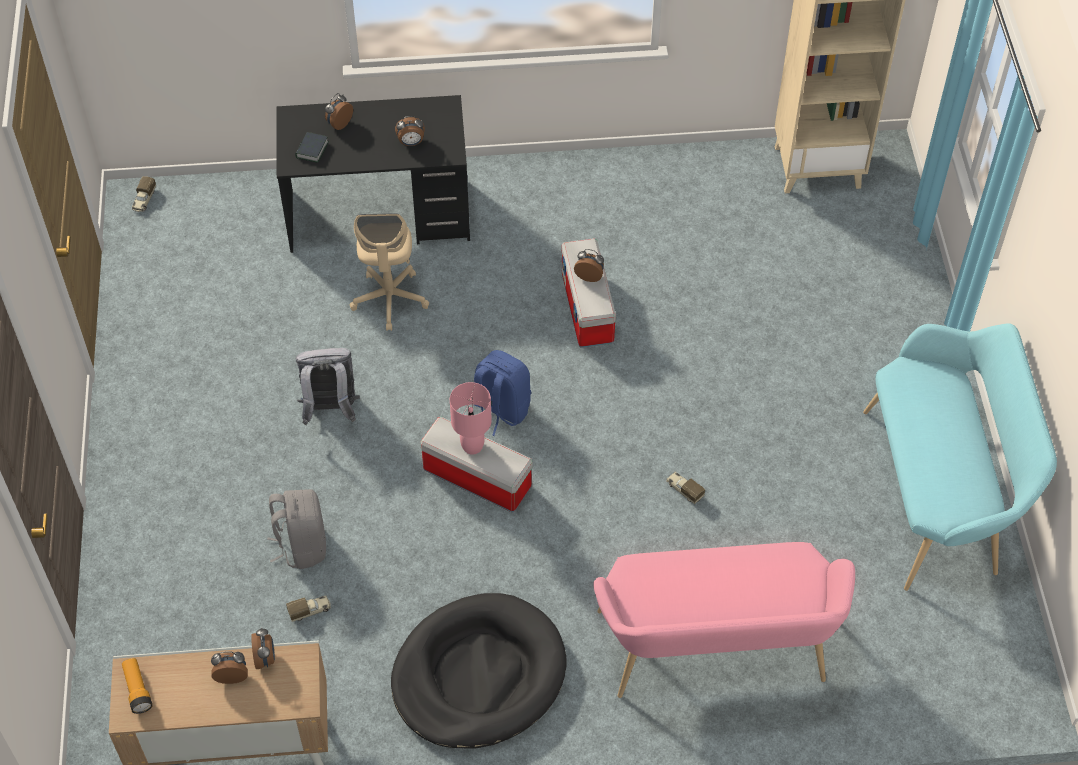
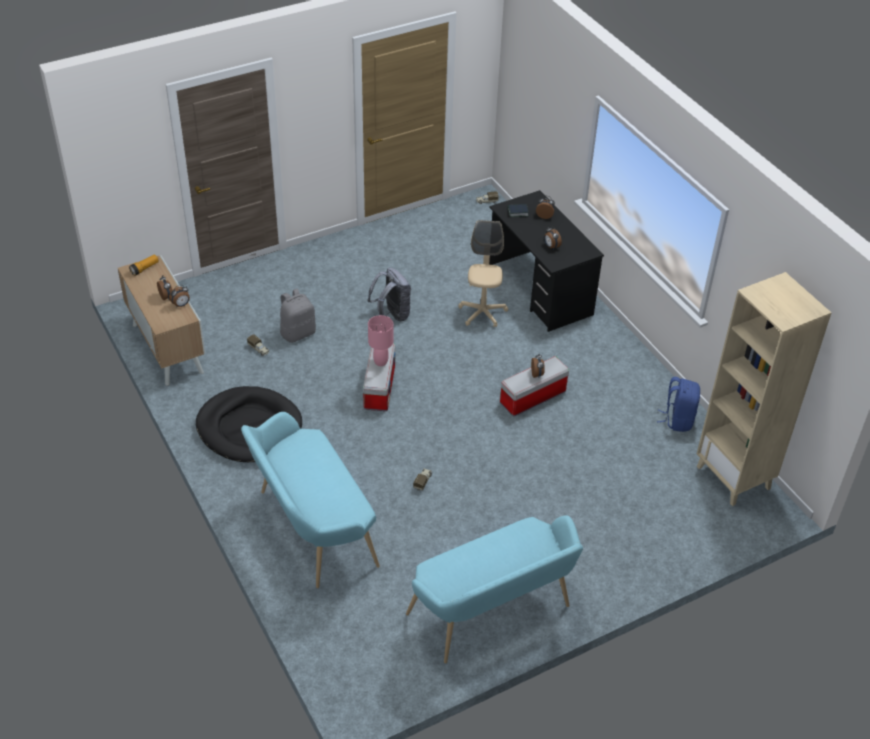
camera: 65 degrees right, 10 degrees down
(390, 299) = (482, 313): beige office chair -> beige office chair turned 120 degrees clockwise
(500, 409) = (433, 382): blue backpack -> blue backpack (677, 420)
(715, 655) = (311, 529): pink bench -> turquoise bench

